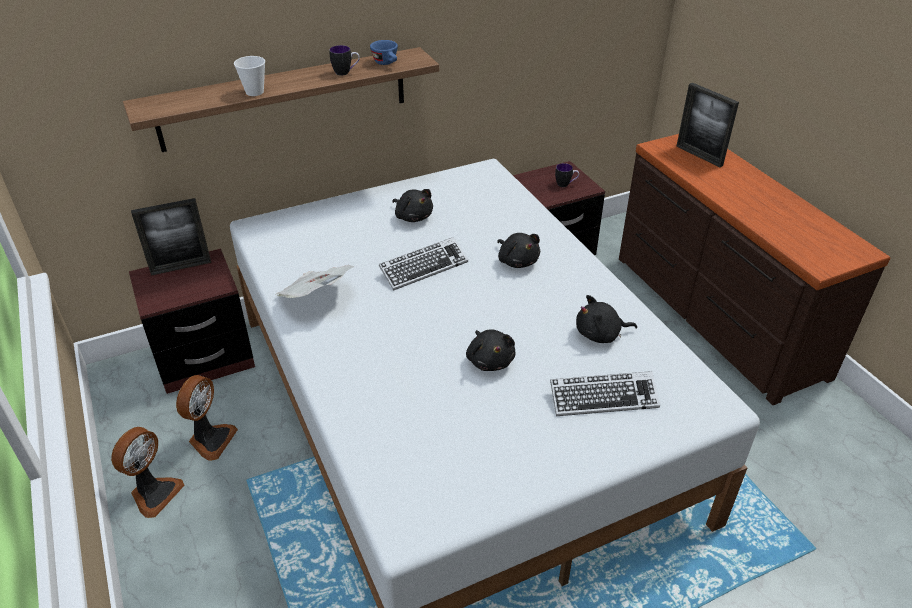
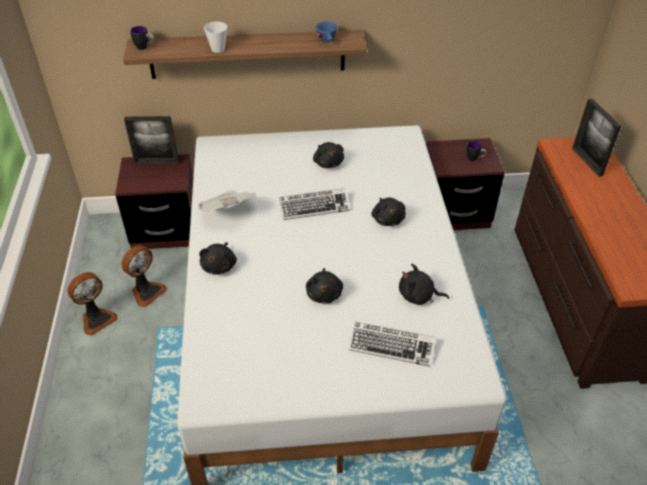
camera: 20 degrees right, 5 degrees up
(340, 362) = (220, 266): none -> black plush toy
(346, 72) = (292, 44): mug -> mug (145, 48)

